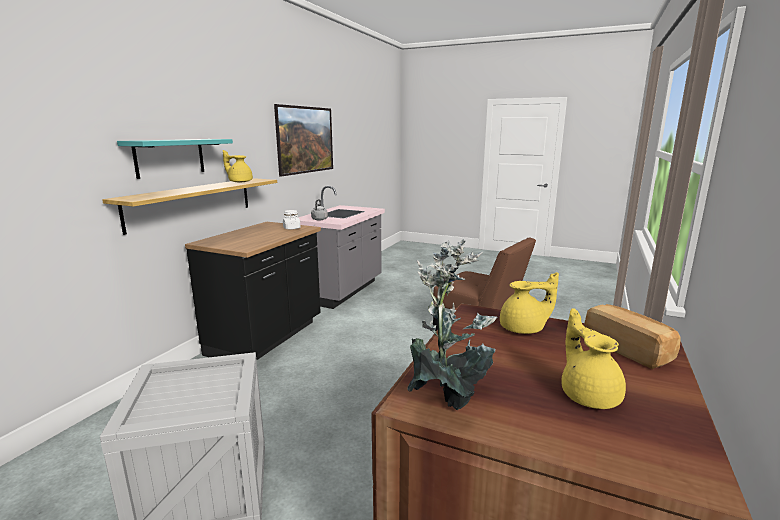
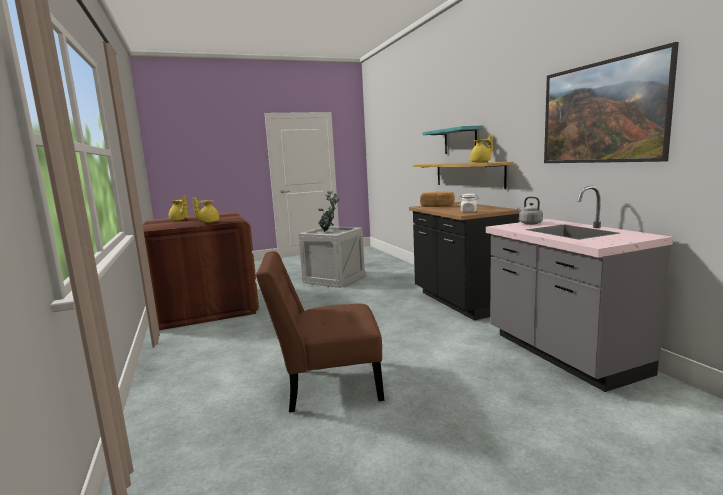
camera: 135 degrees right, 5 degrees down
(448, 398) = (220, 214): potted plant -> potted plant (328, 231)
(627, 349) = (162, 226): bread -> bread (437, 206)

